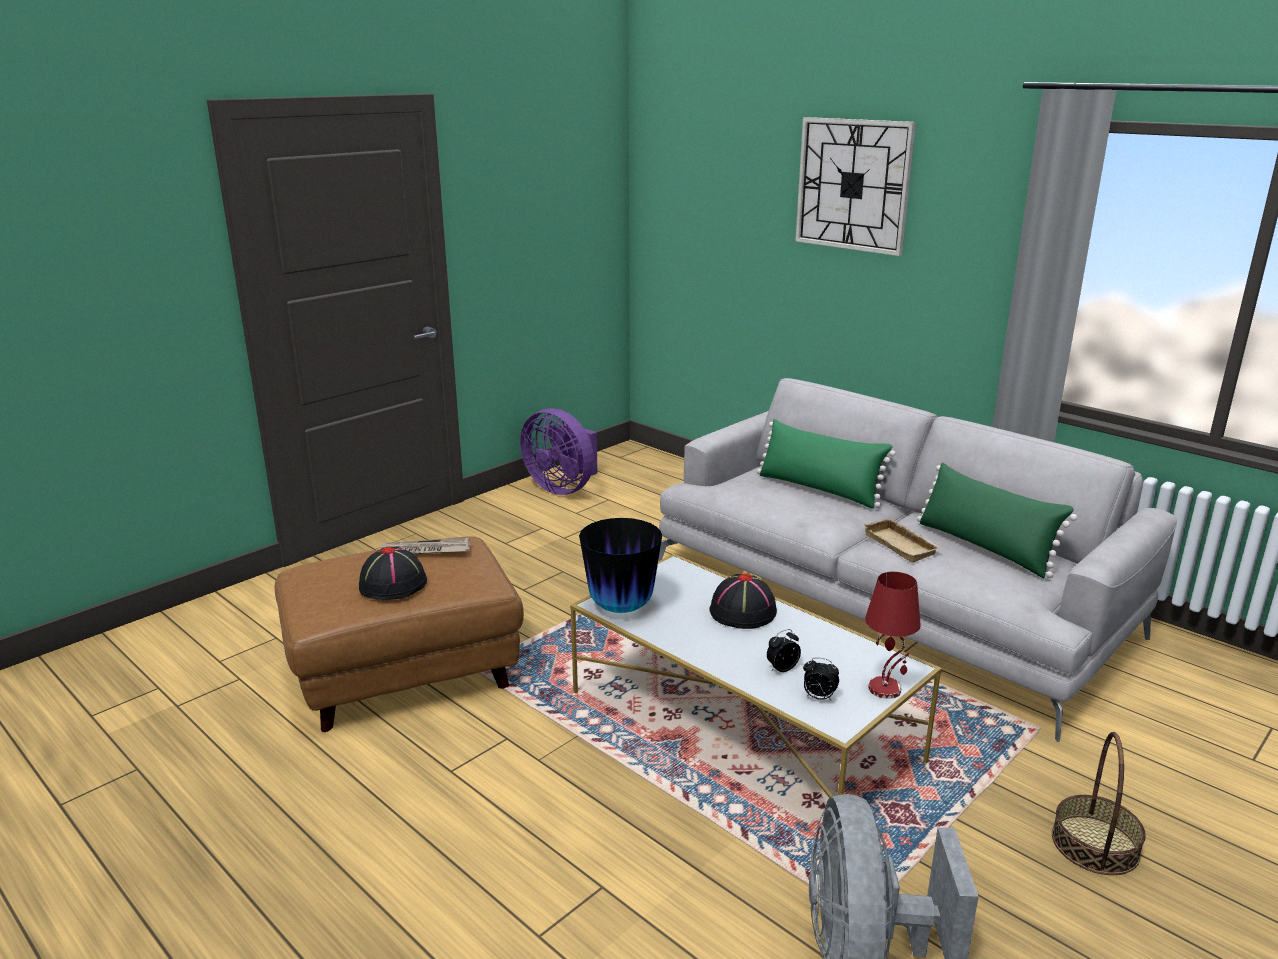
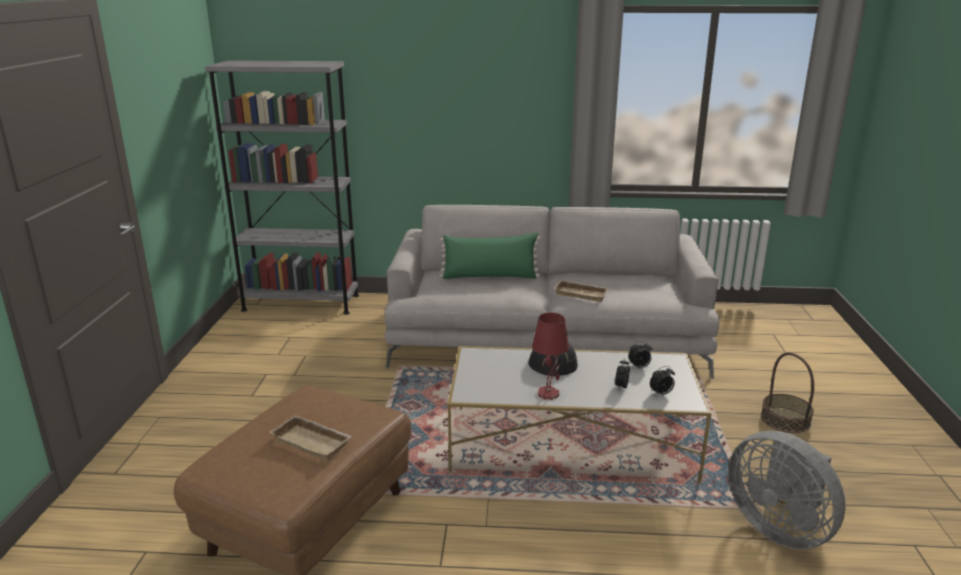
camera: 40 degrees left, 0 degrees up
(393, 584) = (313, 442): black hat -> beige tray
(425, 550) = (296, 408): newspaper -> none
(563, 488) = (241, 340): purple fan -> none
(621, 607) = (482, 391): vase -> none
(663, 468) = (301, 303): none -> grey bookcase
(843, 657) = (639, 367): none -> alarm clock
(853, 185) = (437, 58): wall clock -> none
(885, 689) = (681, 374): red table lamp -> red table lamp (548, 393)
(984, 547) = (620, 281): green pillow -> none

